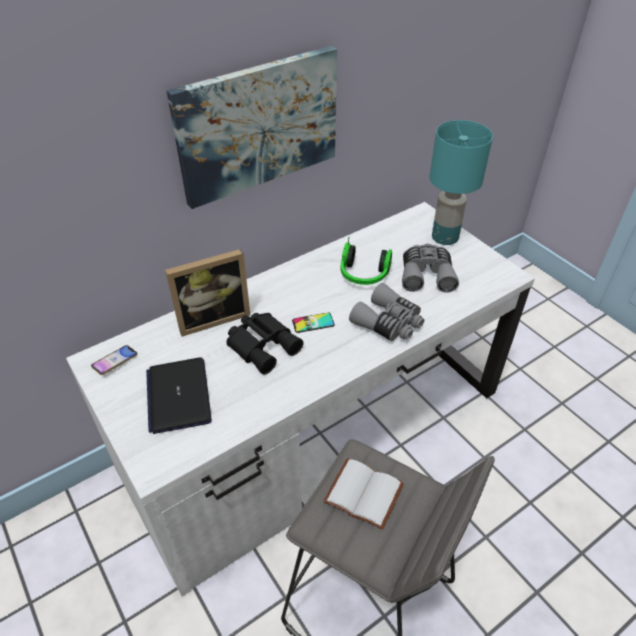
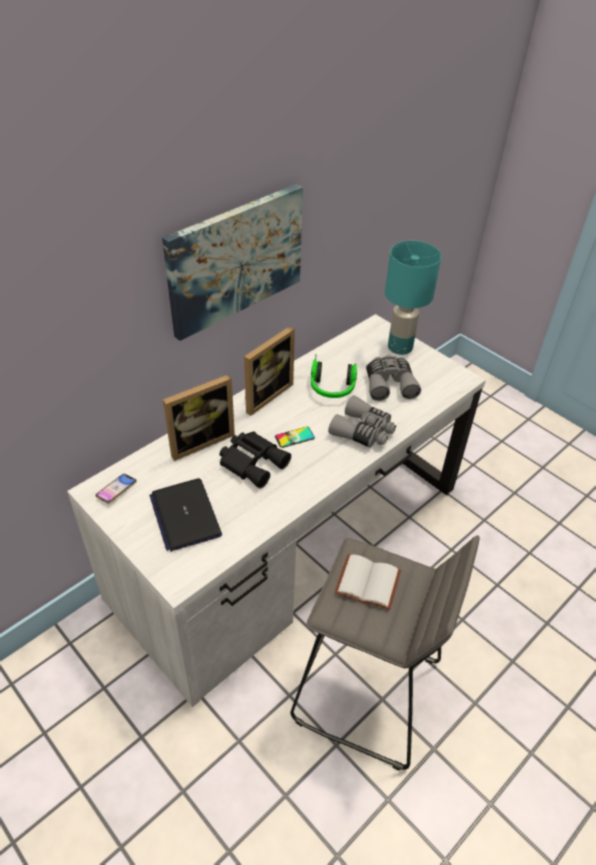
camera: 10 degrees left, 0 degrees up
(291, 275) = (264, 395): none -> picture frame

